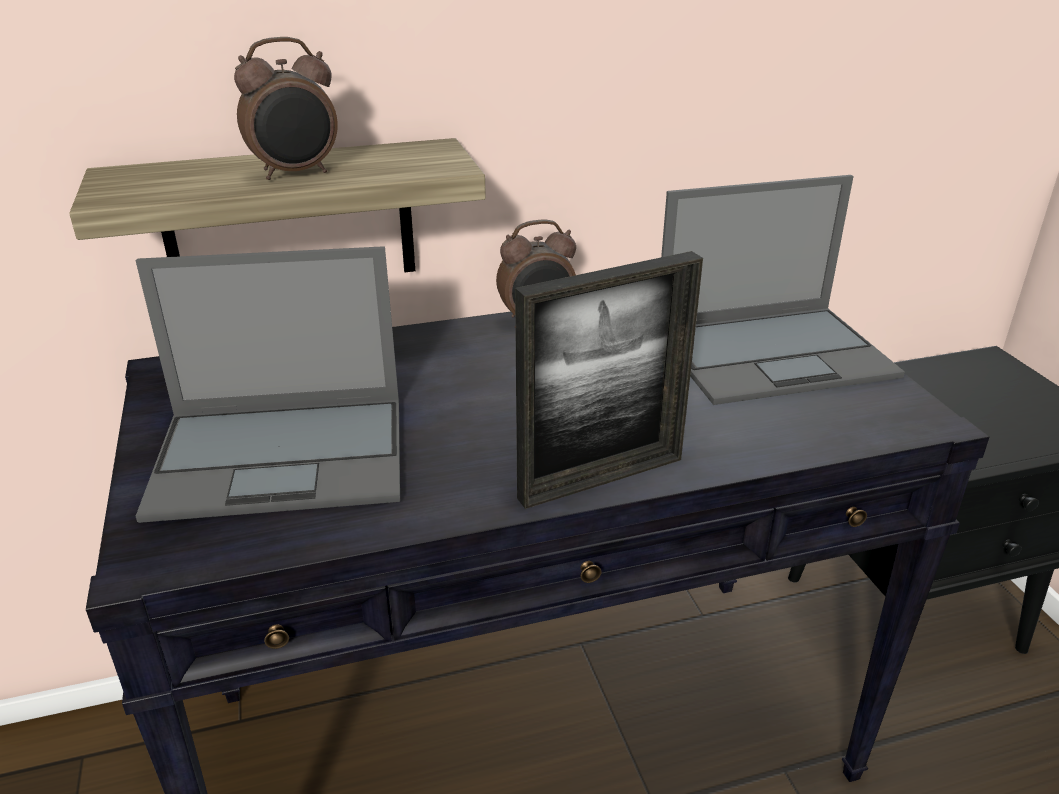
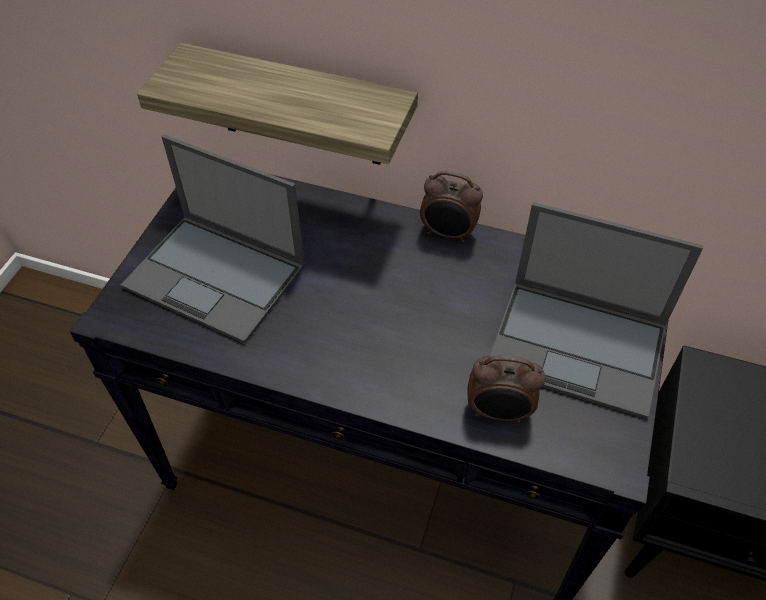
camera: 35 degrees right, 20 degrees up
(296, 173) = (279, 100): alarm clock -> alarm clock (498, 413)
(601, 478) = (361, 389): picture frame -> none

